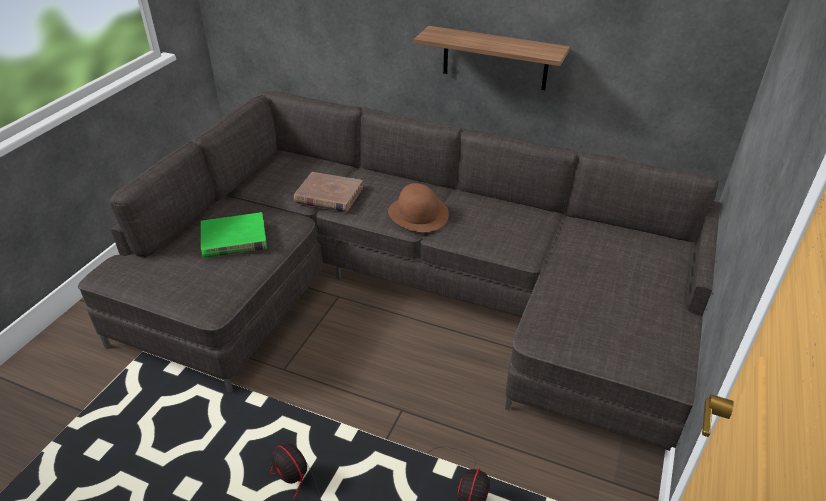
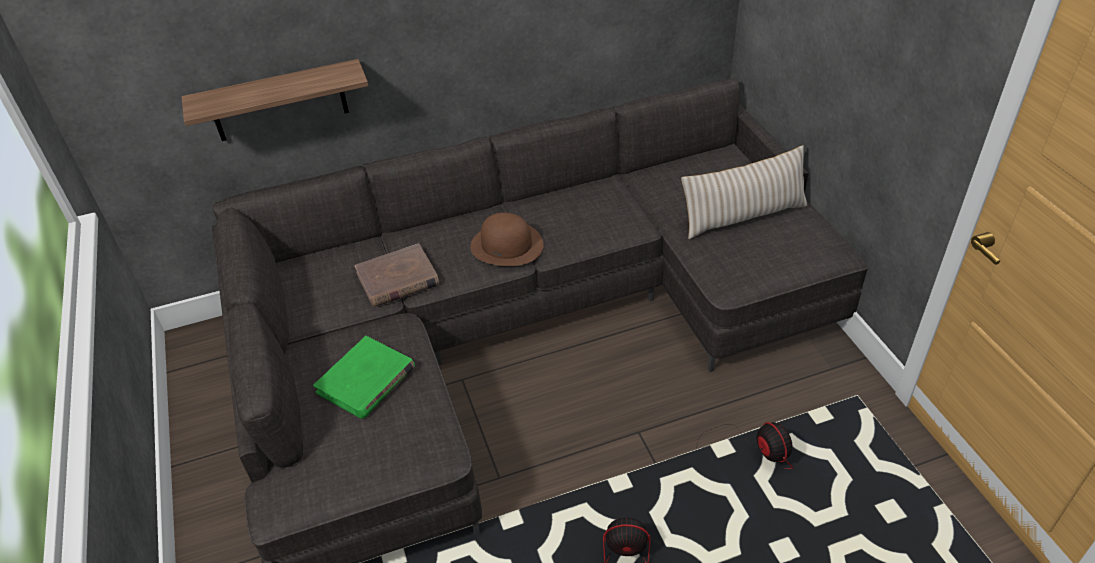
camera: 40 degrees left, 5 degrees up
(495, 58) = (498, 49): shelf -> shelf (279, 101)
(621, 295) = (743, 216): none -> beige pillow

